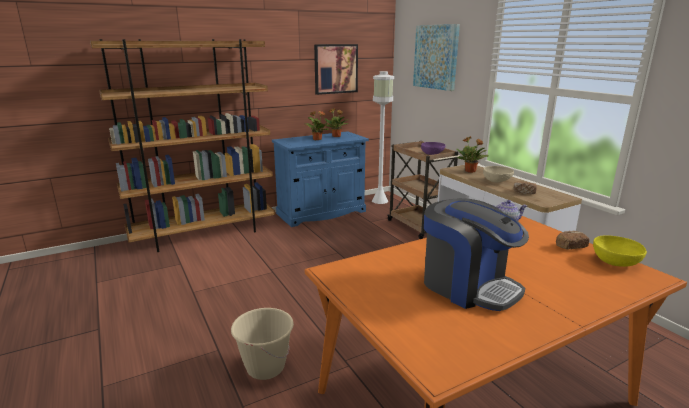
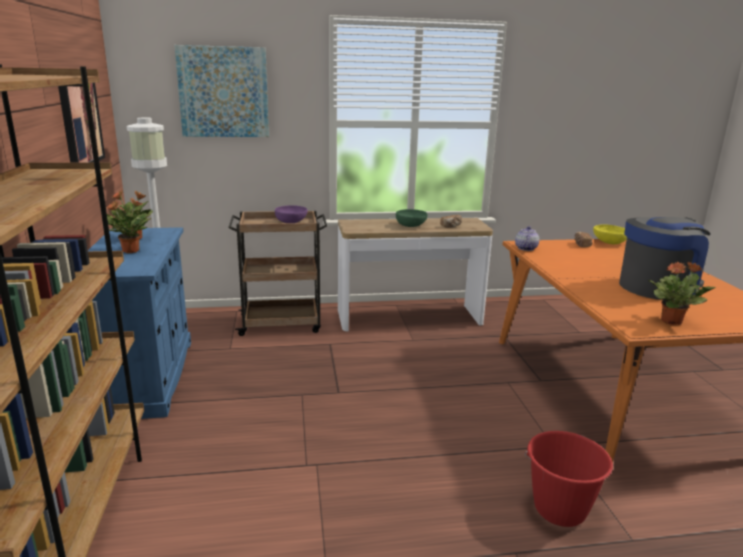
camera: 70 degrees left, 0 degrees up
(265, 367) = (559, 509): beige bucket -> red bucket
(470, 171) = (368, 225): potted plant -> potted plant (672, 321)
(497, 181) = (411, 225): beige bowl -> green bowl

